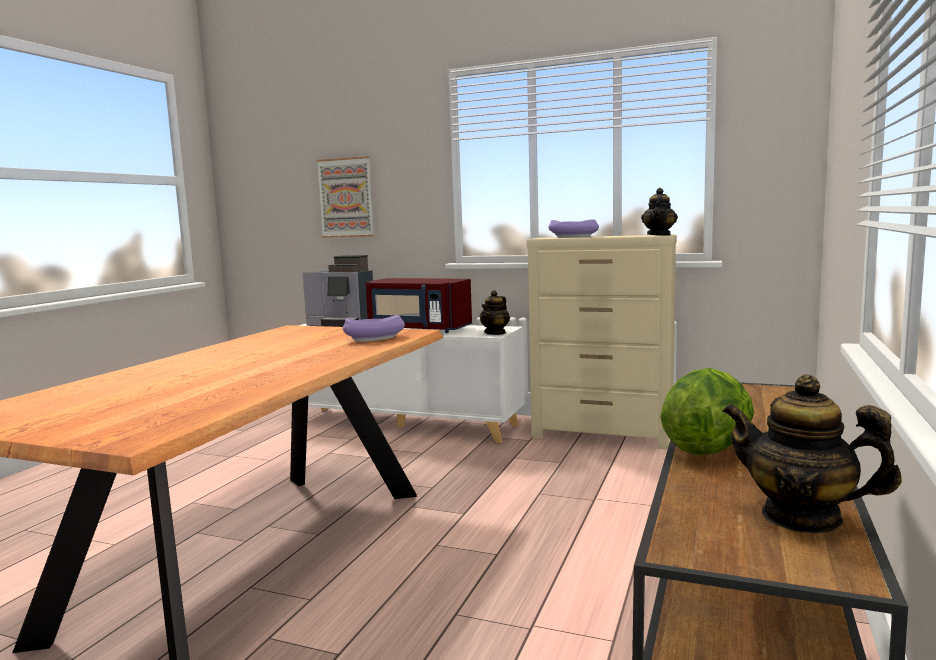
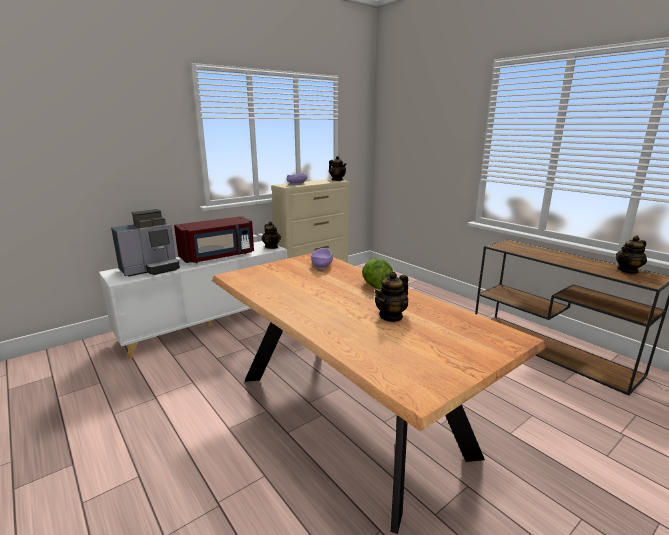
camera: 60 degrees left, 10 degrees up
(193, 383) = (391, 316): none -> teapot
(346, 198) = (101, 160): picture -> none
(707, 449) = (571, 264): lettuce -> lettuce (375, 286)

